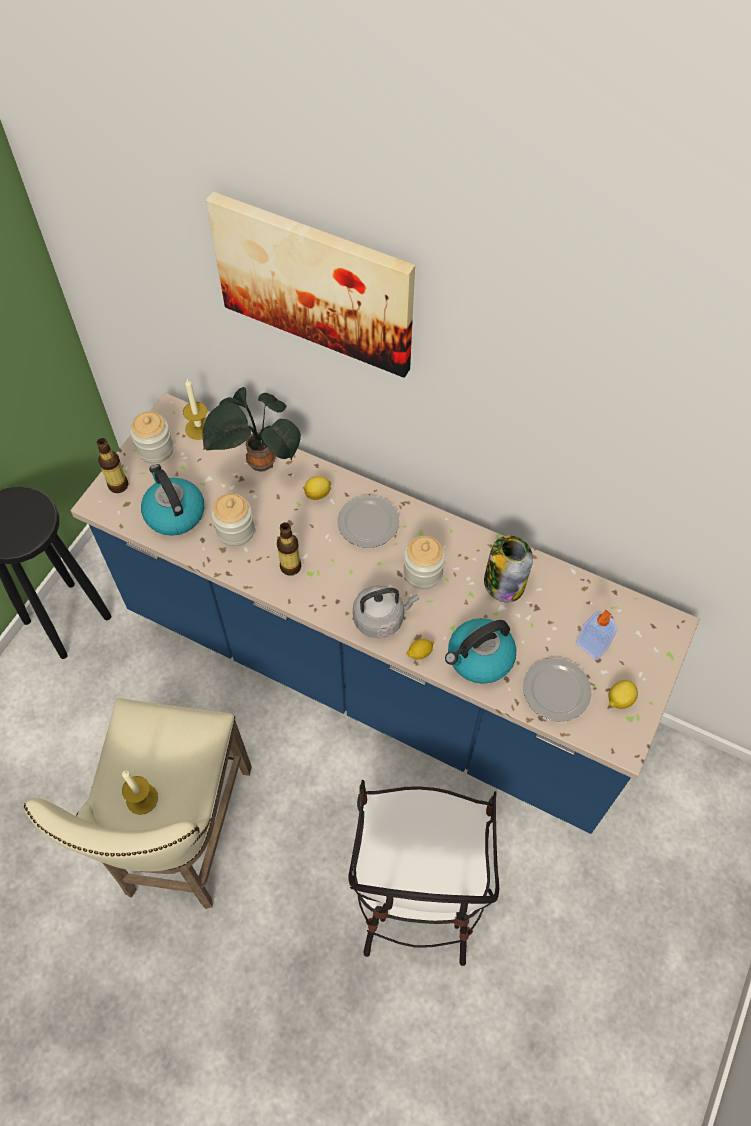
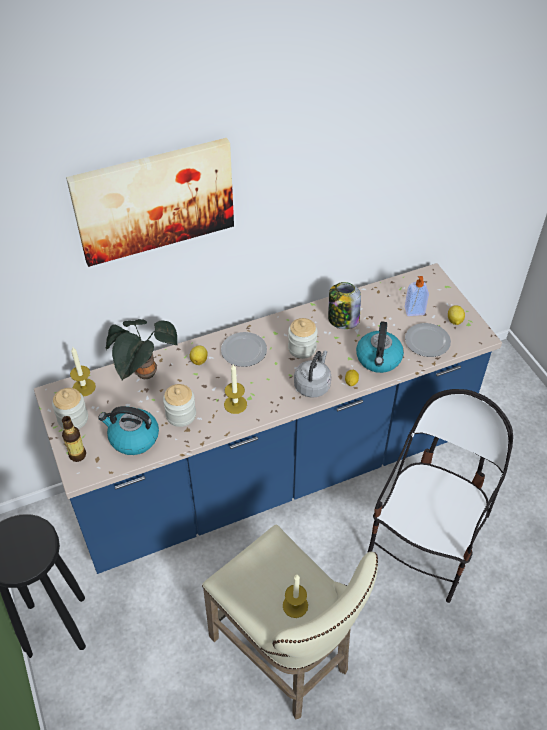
camera: 50 degrees left, 10 degrees down
(290, 567) = (235, 404): bottle -> candle
(417, 888) = (425, 545): chair -> chair turned 105 degrees counterclockwise

